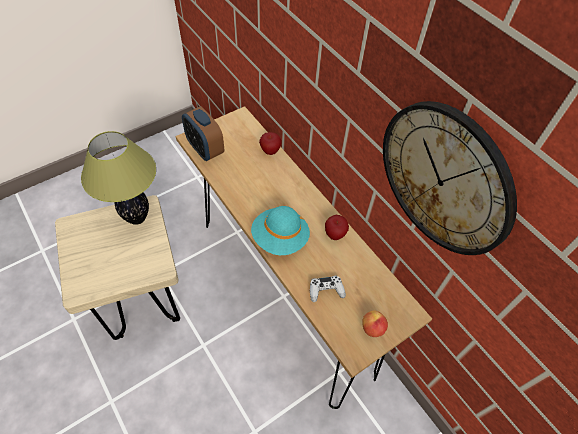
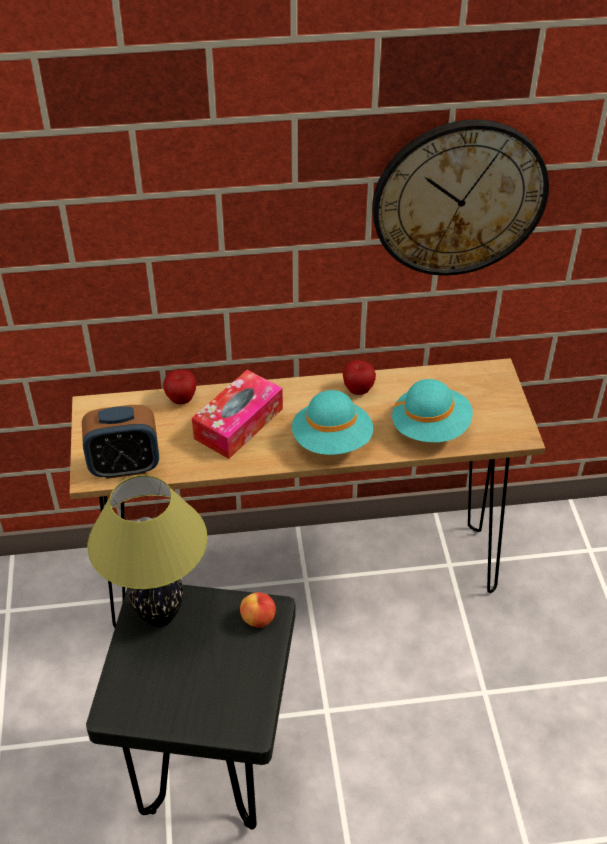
camera: 60 degrees left, 10 degrees down
(144, 305) = (210, 772): beige stool -> black stool
(267, 185) = (238, 423): none -> tissue box
(326, 290) = (430, 428): white game controller -> turquoise hat
(372, 328) = (498, 408): apple -> apple (258, 619)

